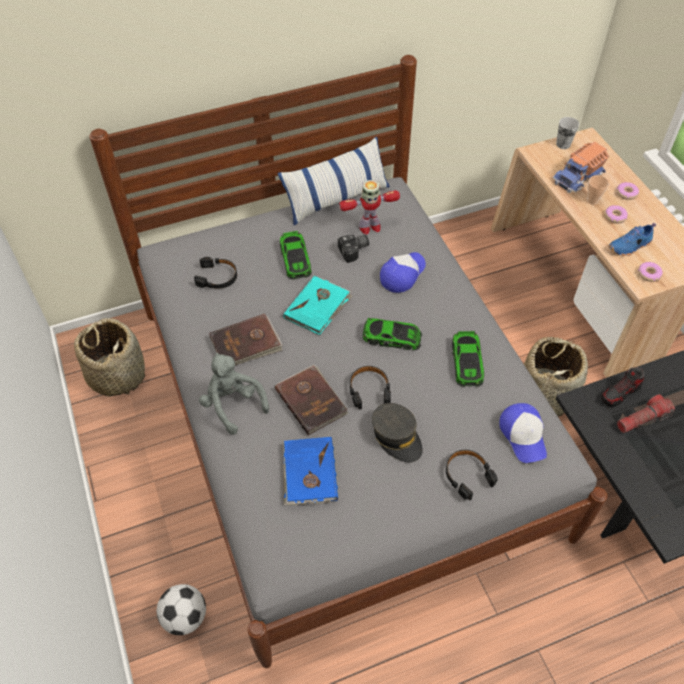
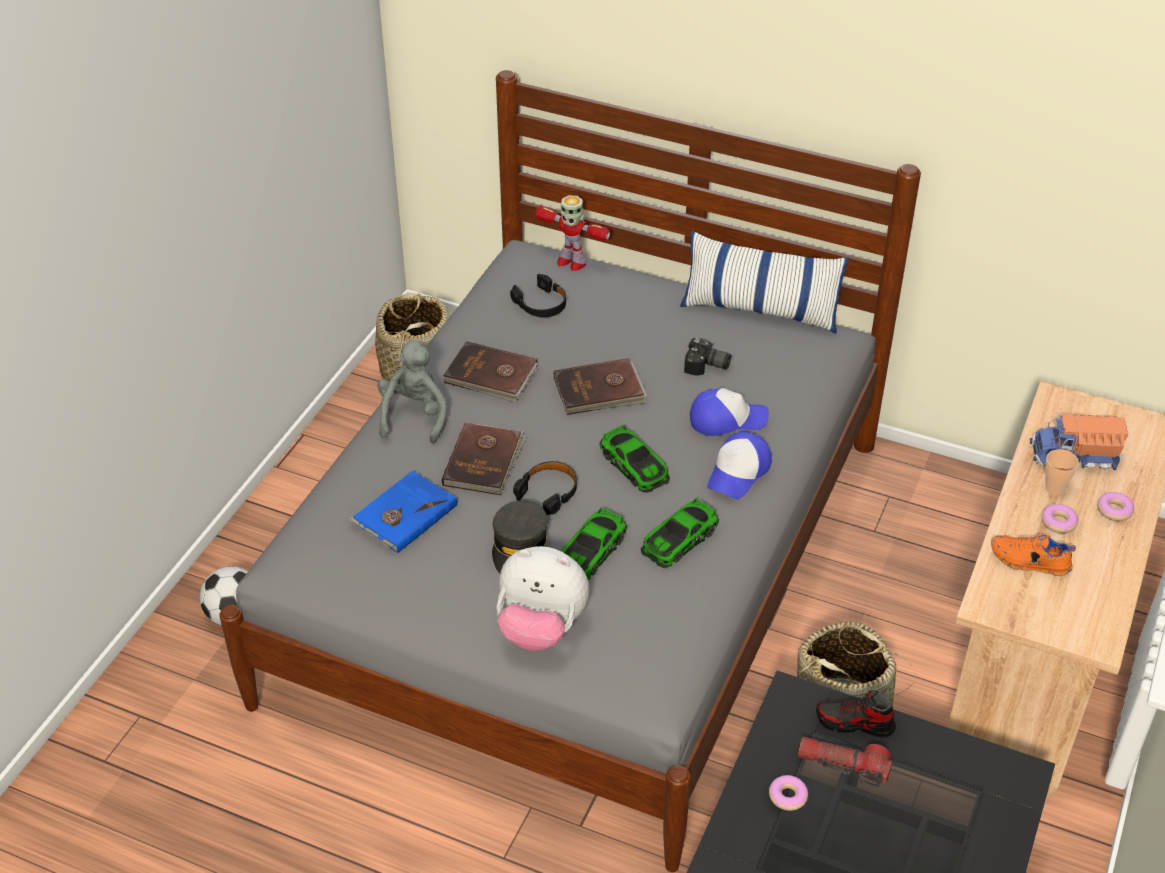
camera: 45 degrees right, 10 degrees down
(295, 259) = (636, 335): toy car -> toy car (591, 551)
(318, 307) = (599, 391): turquoise book -> brown book
(369, 227) = (755, 355): toy robot -> toy robot (571, 261)
(467, 475) = (541, 628): black headphones -> plush toy
(523, 435) = (644, 640): cap -> cap (738, 472)
(563, 144) = (1109, 411): cup -> none
(630, 246) = (1029, 562): blue shoe -> orange shoe
(649, 274) = (1009, 602): donut -> donut (787, 796)

